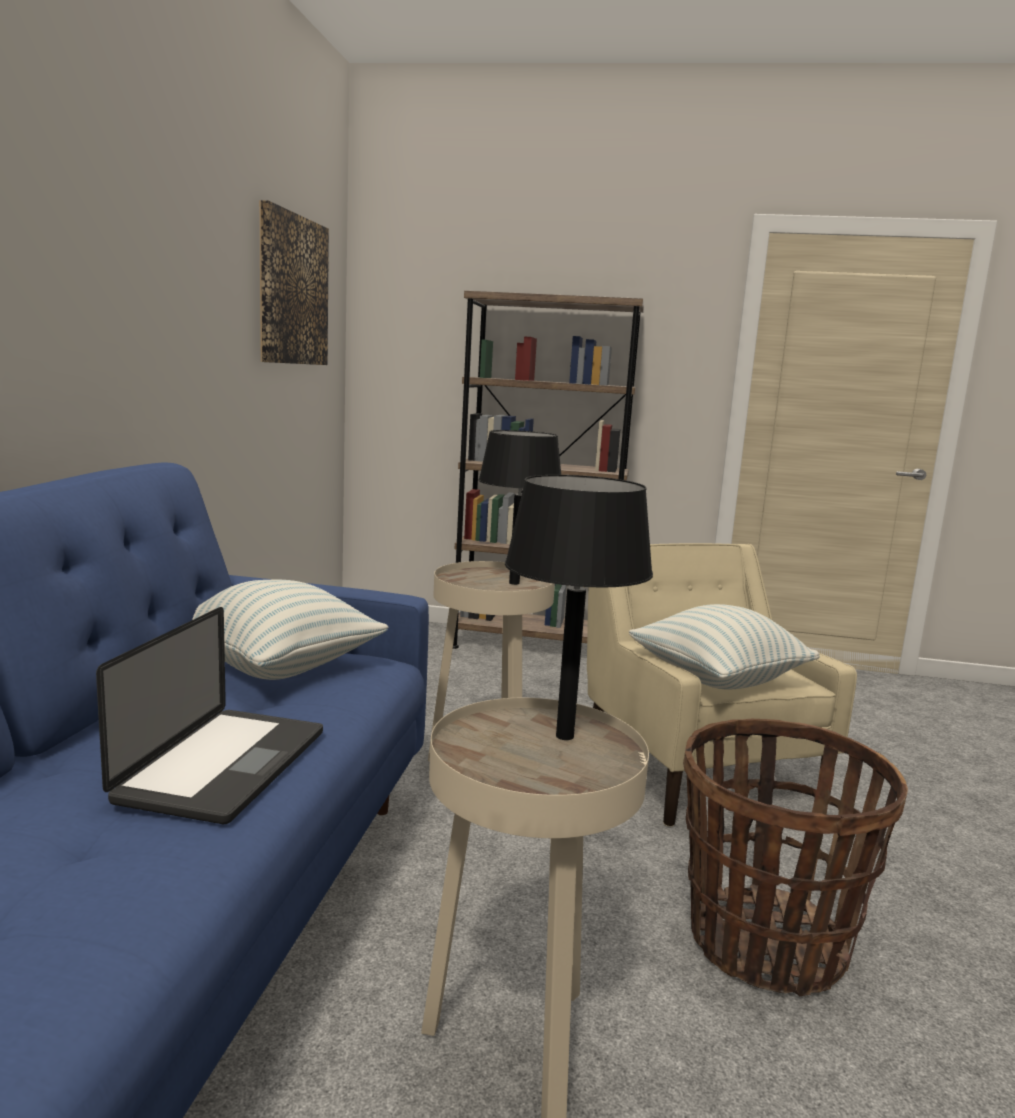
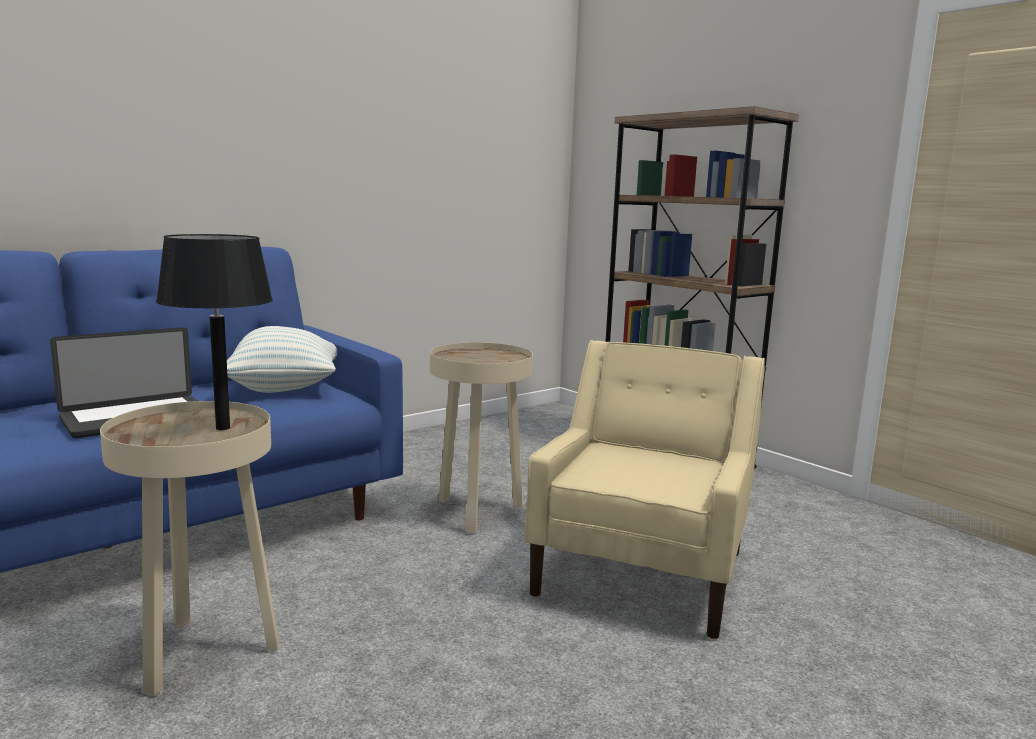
camera: 40 degrees right, 0 degrees up
(292, 290) = (485, 130): picture -> none
(514, 583) = (491, 360): black table lamp -> none
(717, 680) = (610, 473): pillow -> none
(765, 943) = (452, 690): basket -> none

